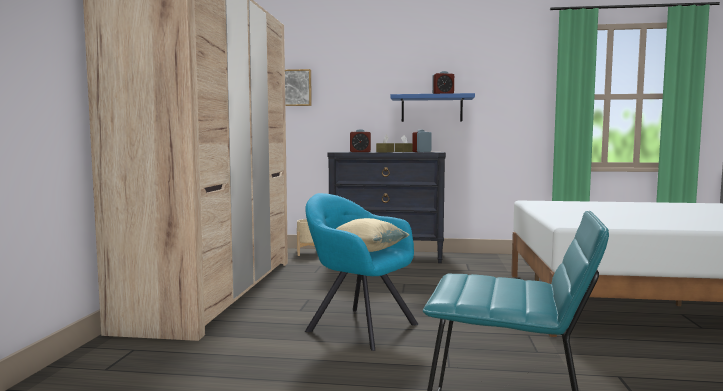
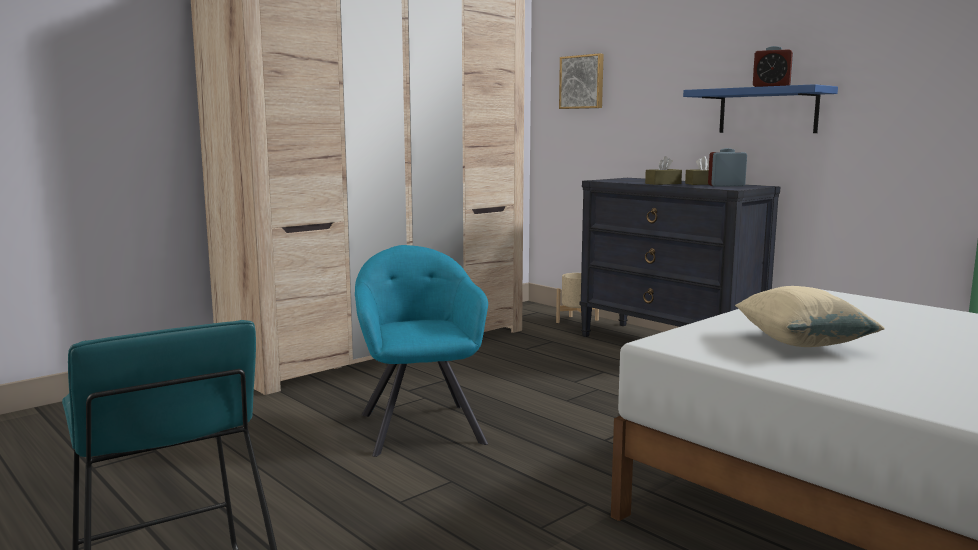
camera: 40 degrees right, 5 degrees up
(360, 152) = (629, 181): alarm clock -> none
(368, 250) = (423, 328): beige pillow -> beige pillow (802, 343)

